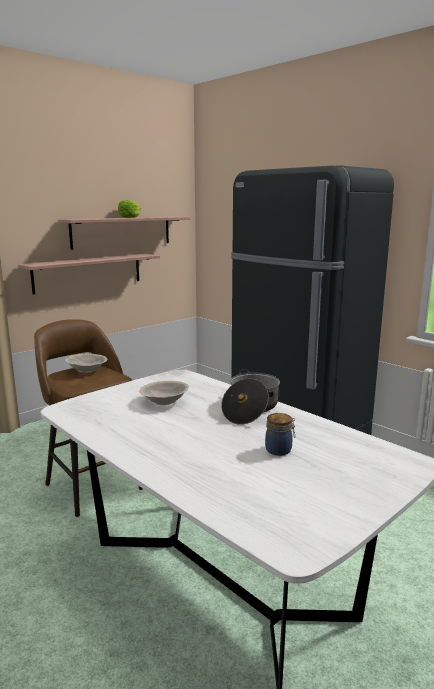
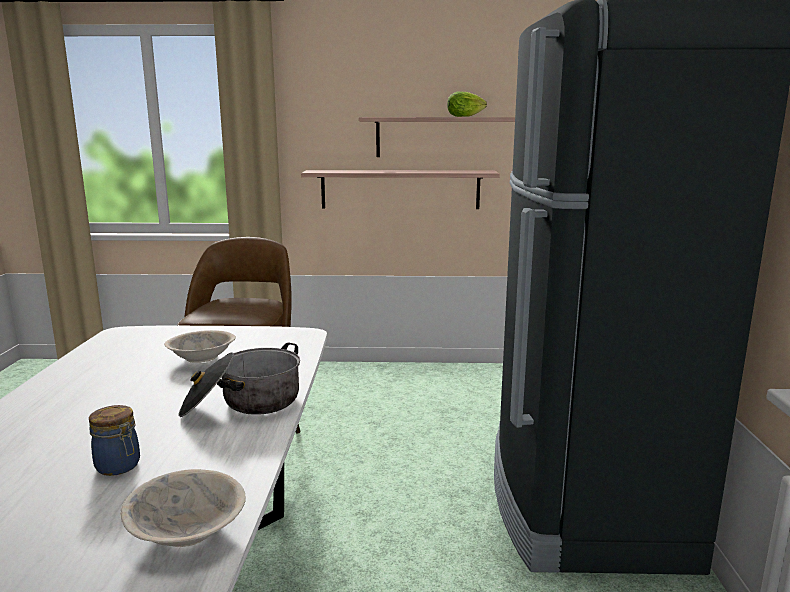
camera: 45 degrees right, 0 degrees up
(86, 370) = (246, 303): beige bowl -> beige bowl (187, 531)

